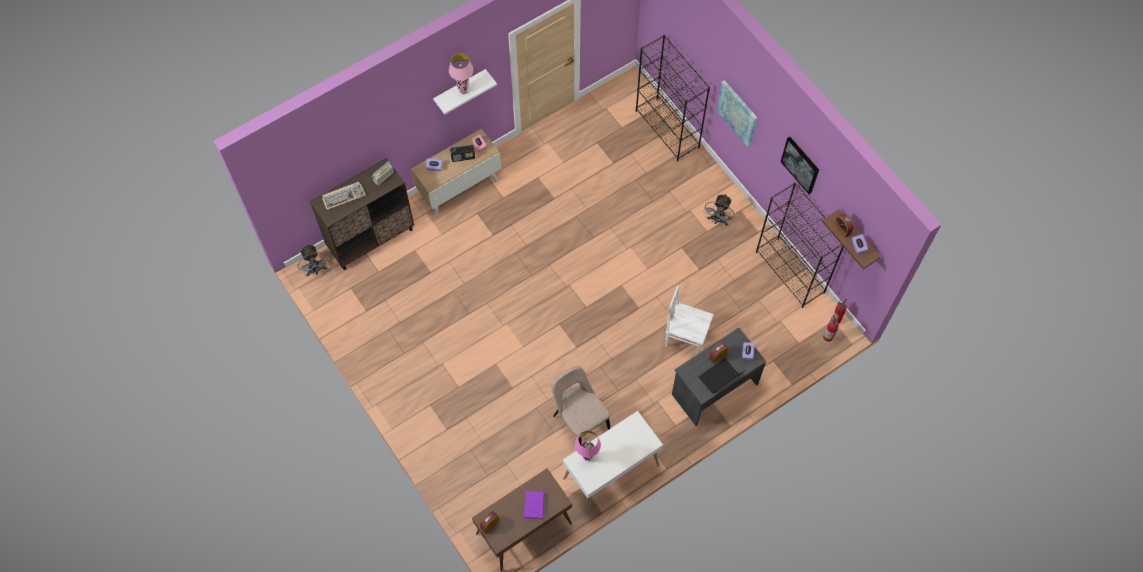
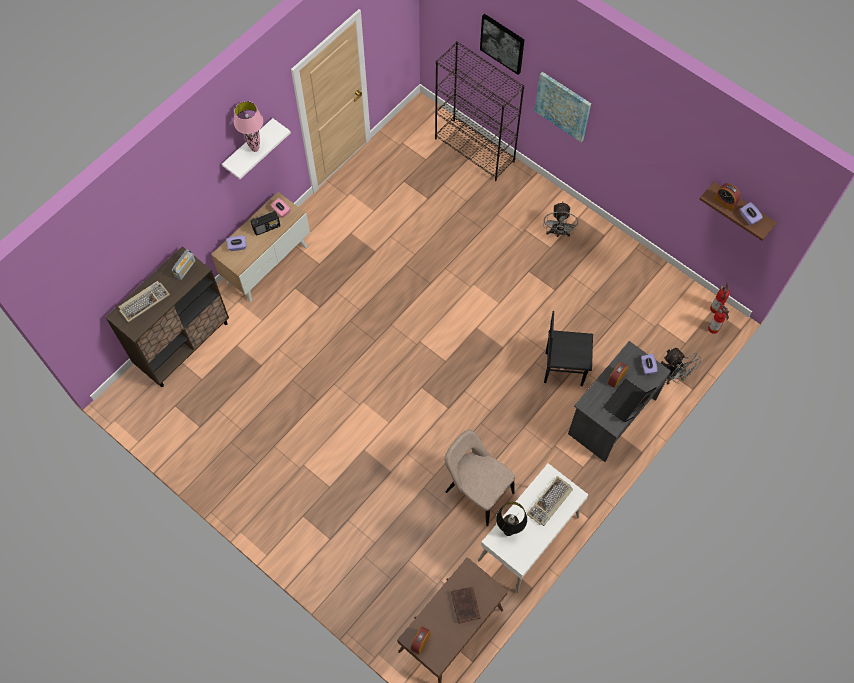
camera: 15 degrees left, 0 degrees up
(316, 270) = (129, 395): grey fan -> grey fan (674, 375)
(534, 506) = (465, 606): purple book -> brown book
(587, 457) = (508, 532): pink table lamp -> black table lamp
(629, 442) = (550, 502): none -> keyboard
(685, 338) = (563, 368): white chair -> black chair
(790, 272) = (652, 270): black bookcase -> none
(800, 164) = (656, 143): picture -> picture (502, 43)

